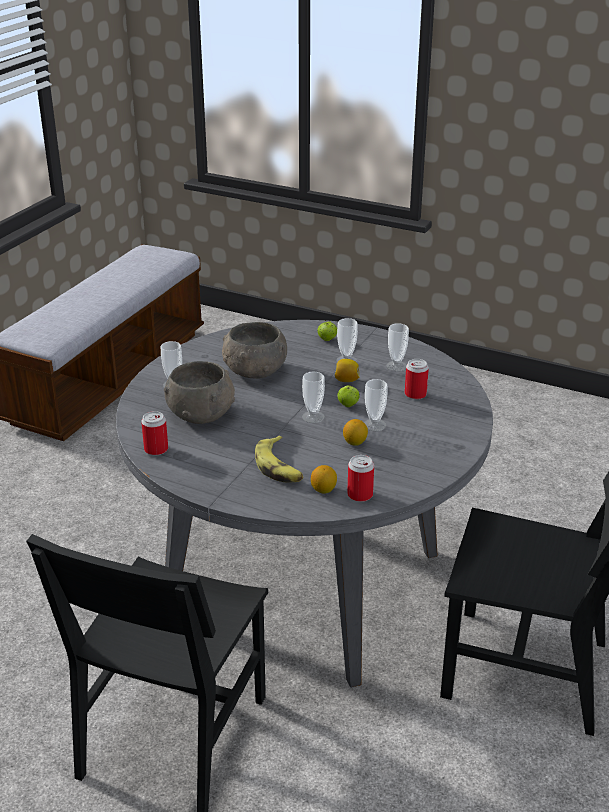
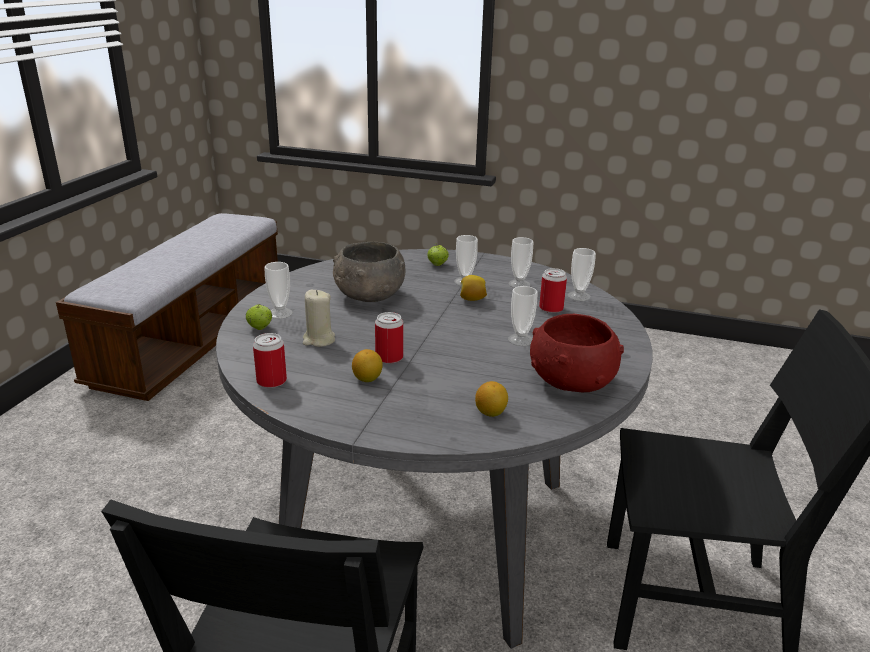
camera: 10 degrees left, 5 degrees down
(201, 413) = (318, 340): grey bowl -> beige candle
(279, 467) = (428, 390): banana -> none
(313, 417) = (449, 336): cup -> cup (579, 296)
(348, 405) = (483, 322): apple -> apple (260, 328)
(355, 442) = (506, 359): lemon -> lemon (367, 379)
(360, 495) = (536, 415): can -> can (389, 358)
(402, 467) = (571, 381): none -> red bowl

